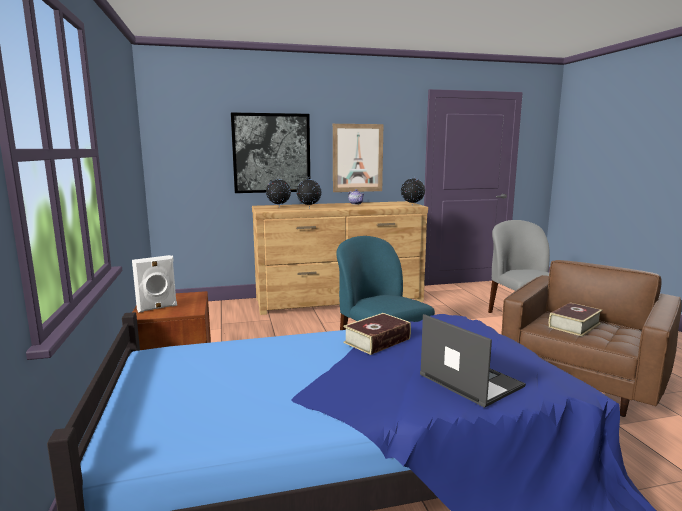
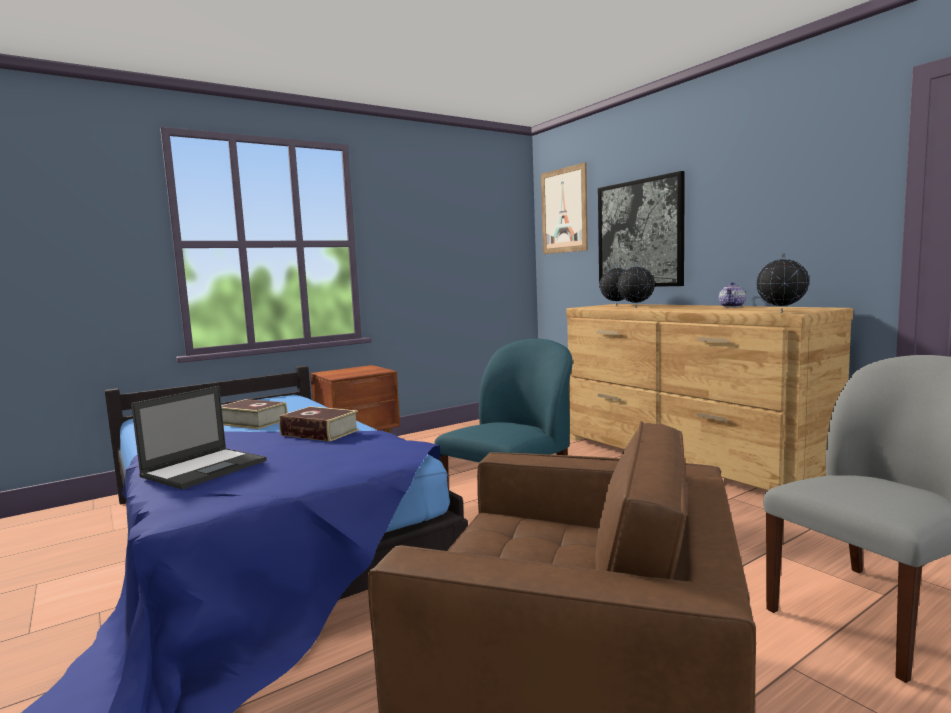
camera: 70 degrees right, 5 degrees down
(157, 308) = (341, 371): white speaker -> none
(357, 158) = (756, 230): picture -> picture (564, 210)
(574, 325) = (527, 546): book -> book (252, 422)

